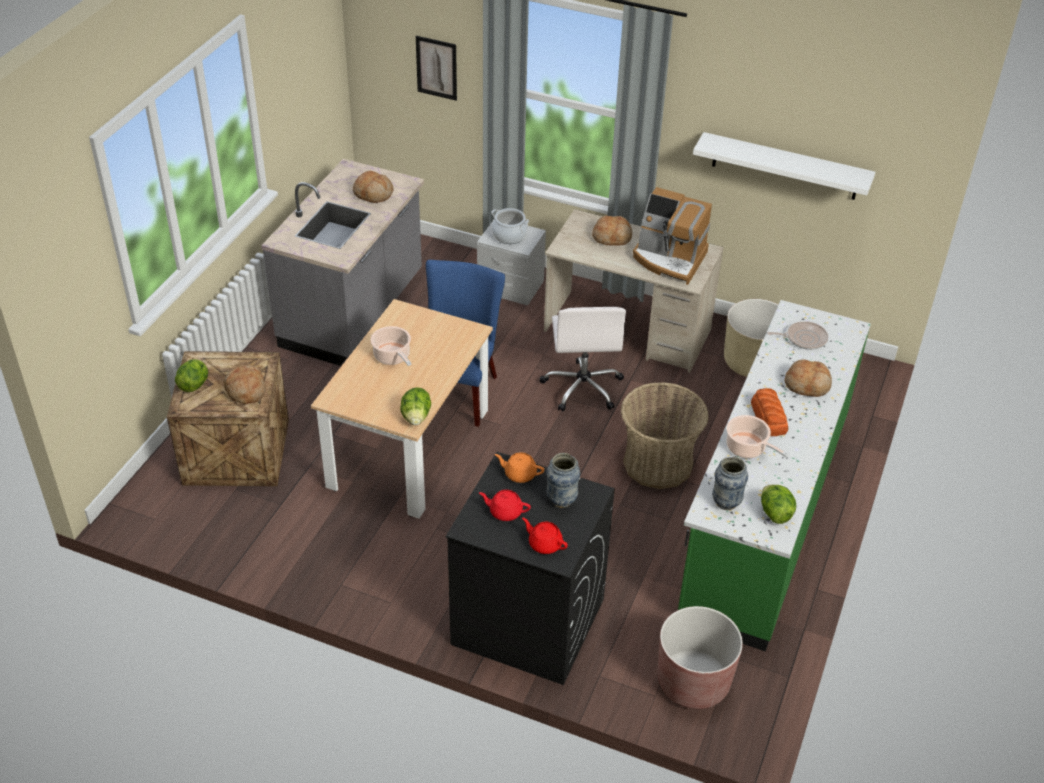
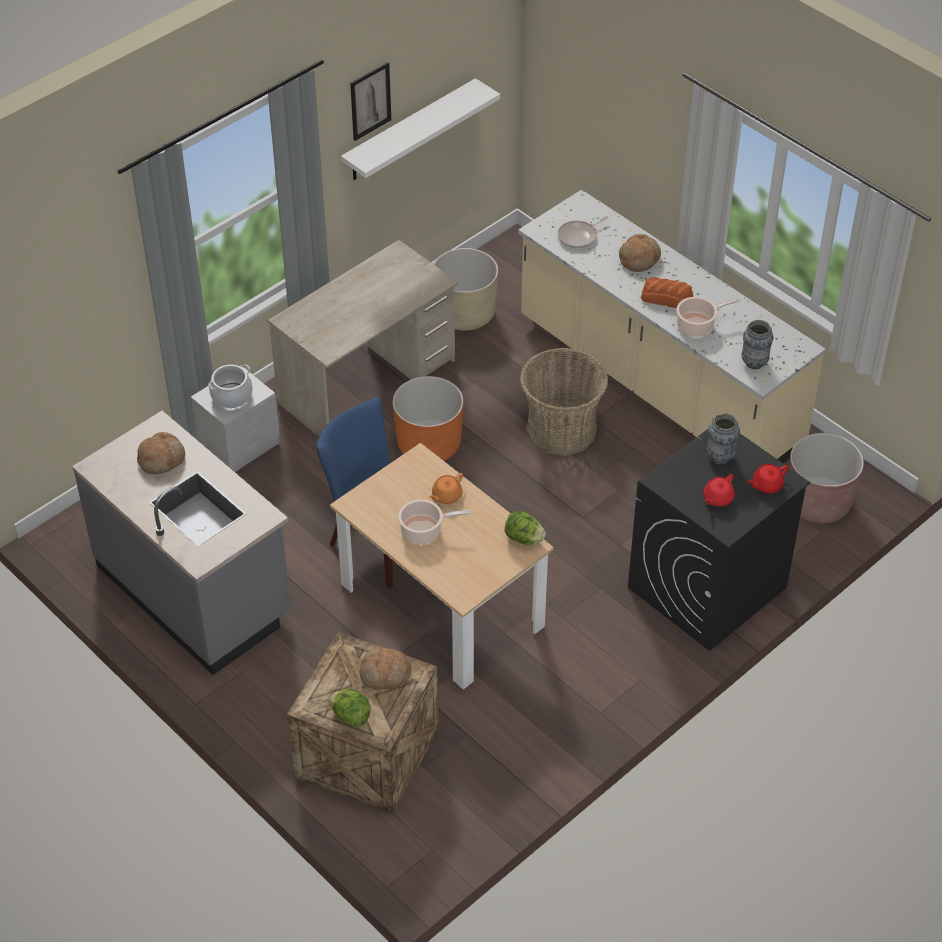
camera: 65 degrees left, 5 degrees up
(436, 68) = (81, 302): picture -> picture (370, 101)
(519, 474) = (675, 474): orange teapot -> orange teapot (446, 496)
(582, 387) = (429, 444): white office chair -> orange planter
(612, 237) = (333, 309): bread -> none
(669, 259) = (394, 282): coffee machine -> none
(763, 513) = (657, 384): green counter -> beige counter
(774, 513) = (778, 339): lettuce -> none
(803, 338) = (579, 237): frying pan -> frying pan turned 150 degrees counterclockwise

